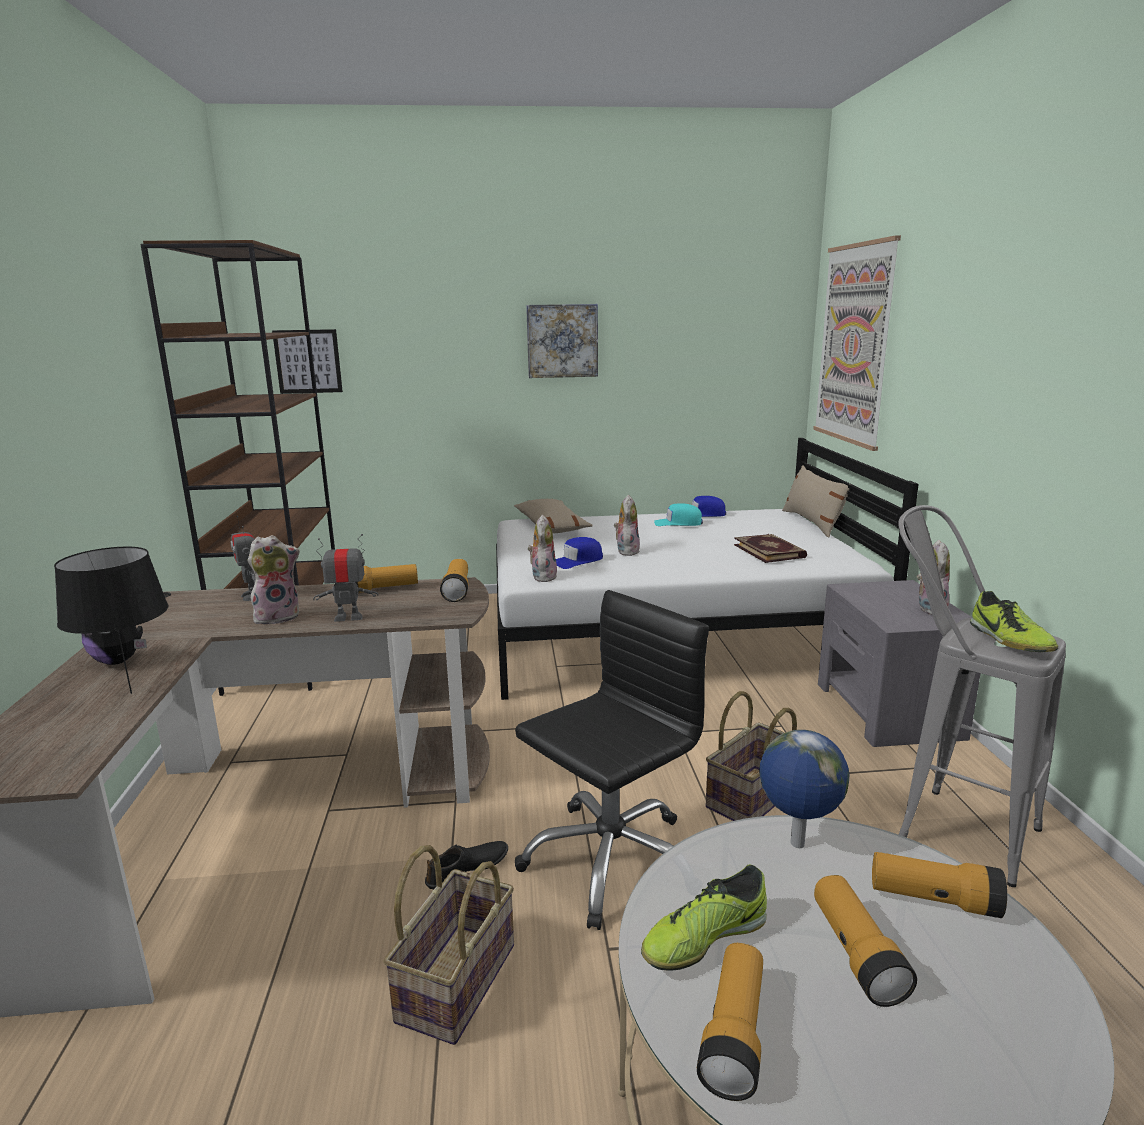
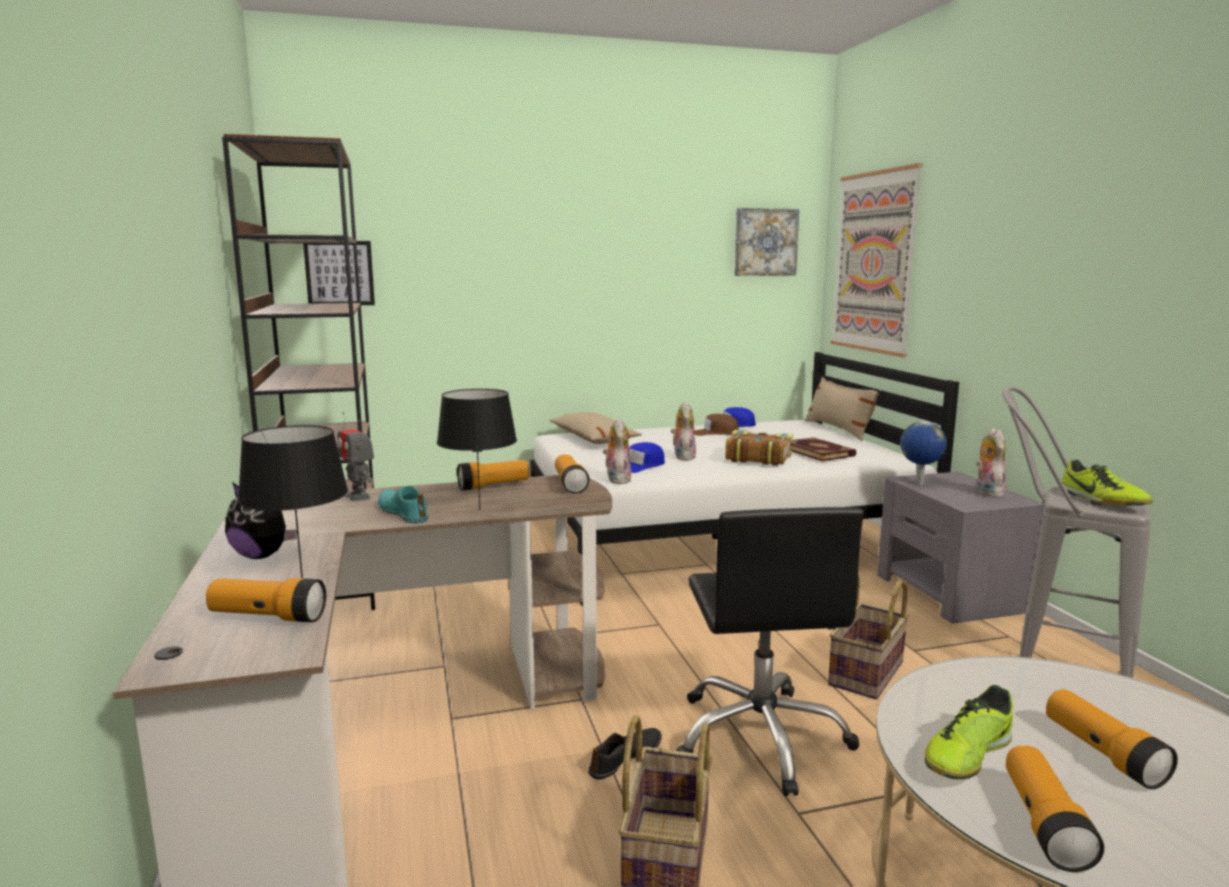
camera: 10 degrees left, 5 degrees down
(278, 617) = (403, 512): plush toy -> turquoise shoe
(348, 618) = (479, 510): toy robot -> black table lamp
(562, 341) = (596, 257): picture -> picture (765, 242)
(610, 859) = (761, 737): black office chair -> black office chair turned 135 degrees clockwise
(678, 523) = (715, 433): turquoise cap -> brown cap
(701, 556) = (757, 458): none -> book
(796, 844) = (995, 678): globe -> globe (919, 483)
(934, 900) = (1137, 709): flashlight -> flashlight (268, 617)

